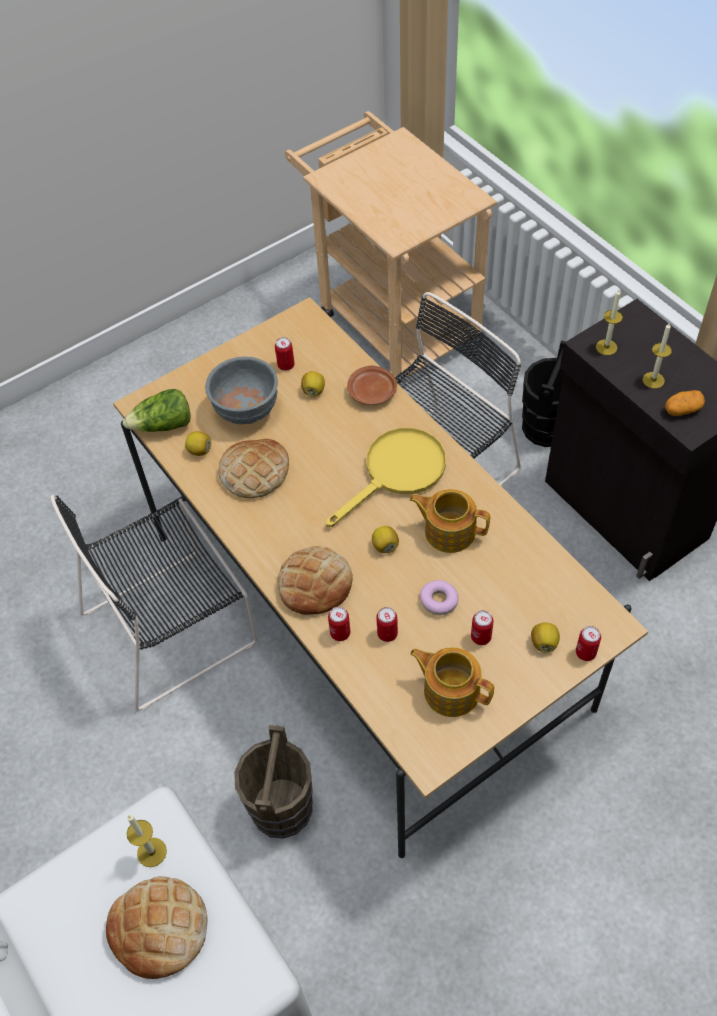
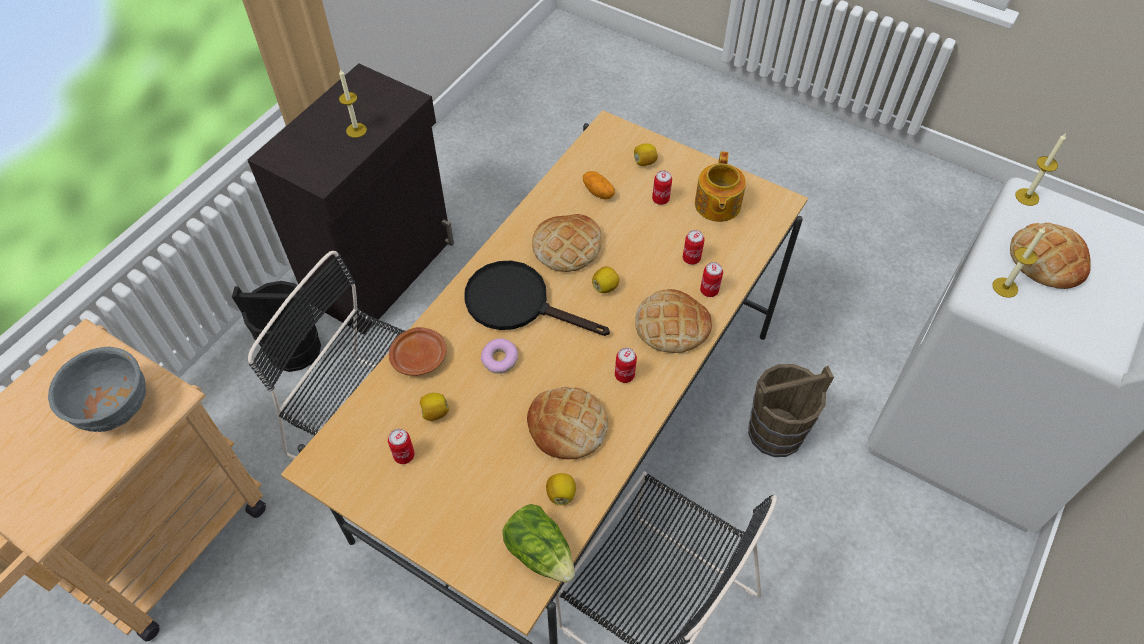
camera: 115 degrees left, 0 degrees up
(246, 410) = (485, 469): grey bowl -> grey bowl (114, 409)
(397, 473) = (518, 303): yellow frying pan -> black frying pan
(439, 601) = (642, 234): donut -> donut (499, 359)
(449, 530) = (567, 247): teapot -> bread
(585, 652) = (640, 138): can -> can (624, 375)
(606, 347) = (322, 167): candle -> candle (1027, 197)
(682, 410) = (386, 107): potato -> potato (598, 192)

